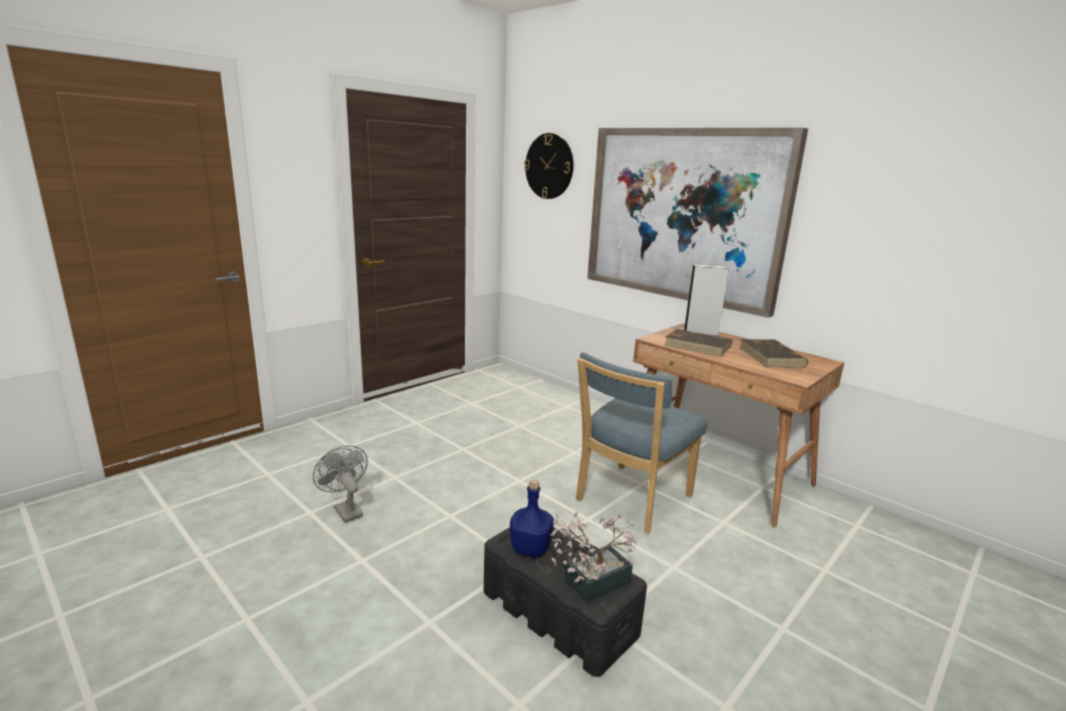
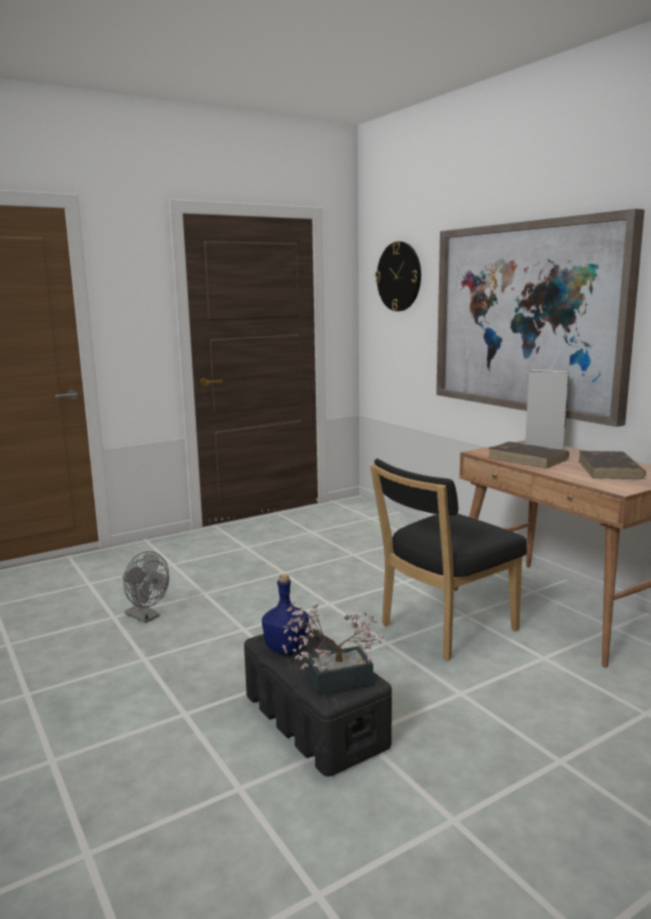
camera: 15 degrees right, 5 degrees down
(345, 510) = (146, 617): grey fan -> grey fan turned 150 degrees clockwise
(630, 500) = (443, 629): blue chair -> black chair

